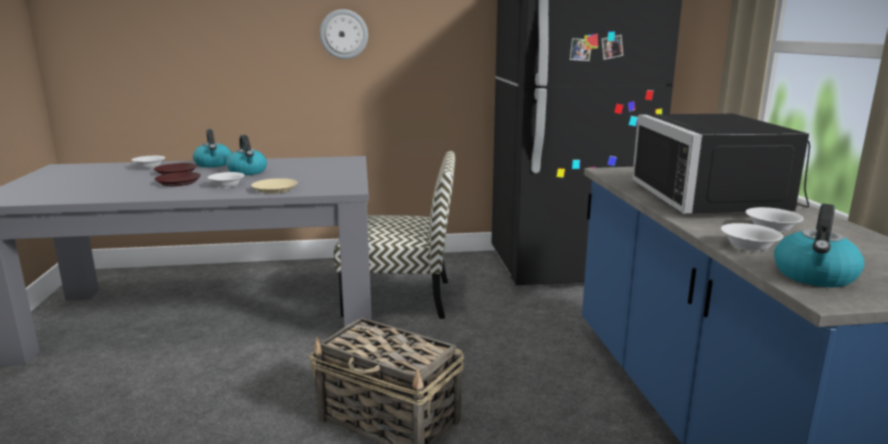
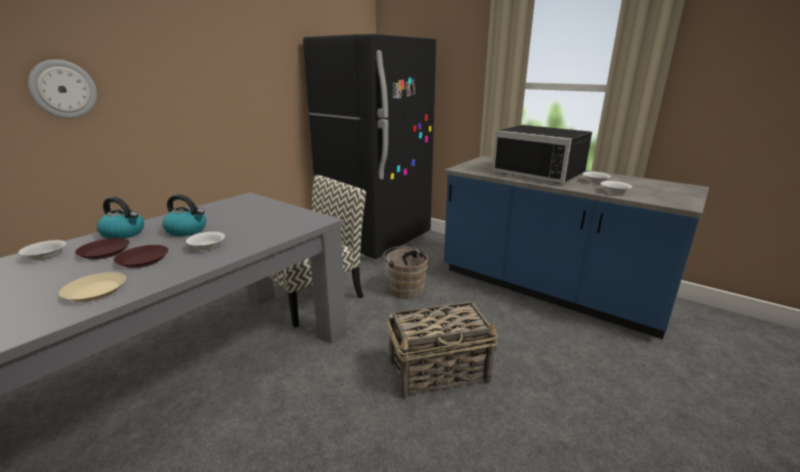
camera: 45 degrees left, 5 degrees up
(275, 189) = (263, 237): beige plate -> beige plate (95, 291)
(344, 34) = (189, 84): wall clock -> wall clock (63, 89)
(502, 330) = (405, 289): none -> brown bucket
(814, 276) = (660, 198): kettle -> none

